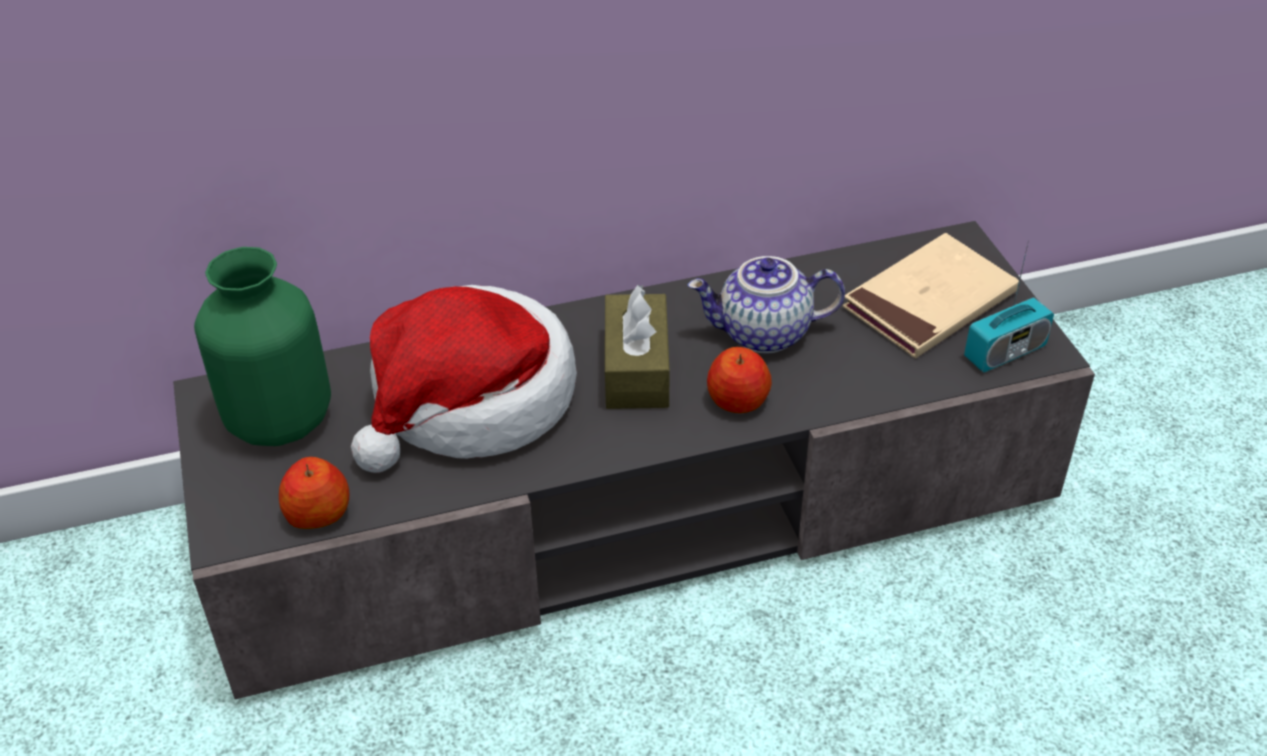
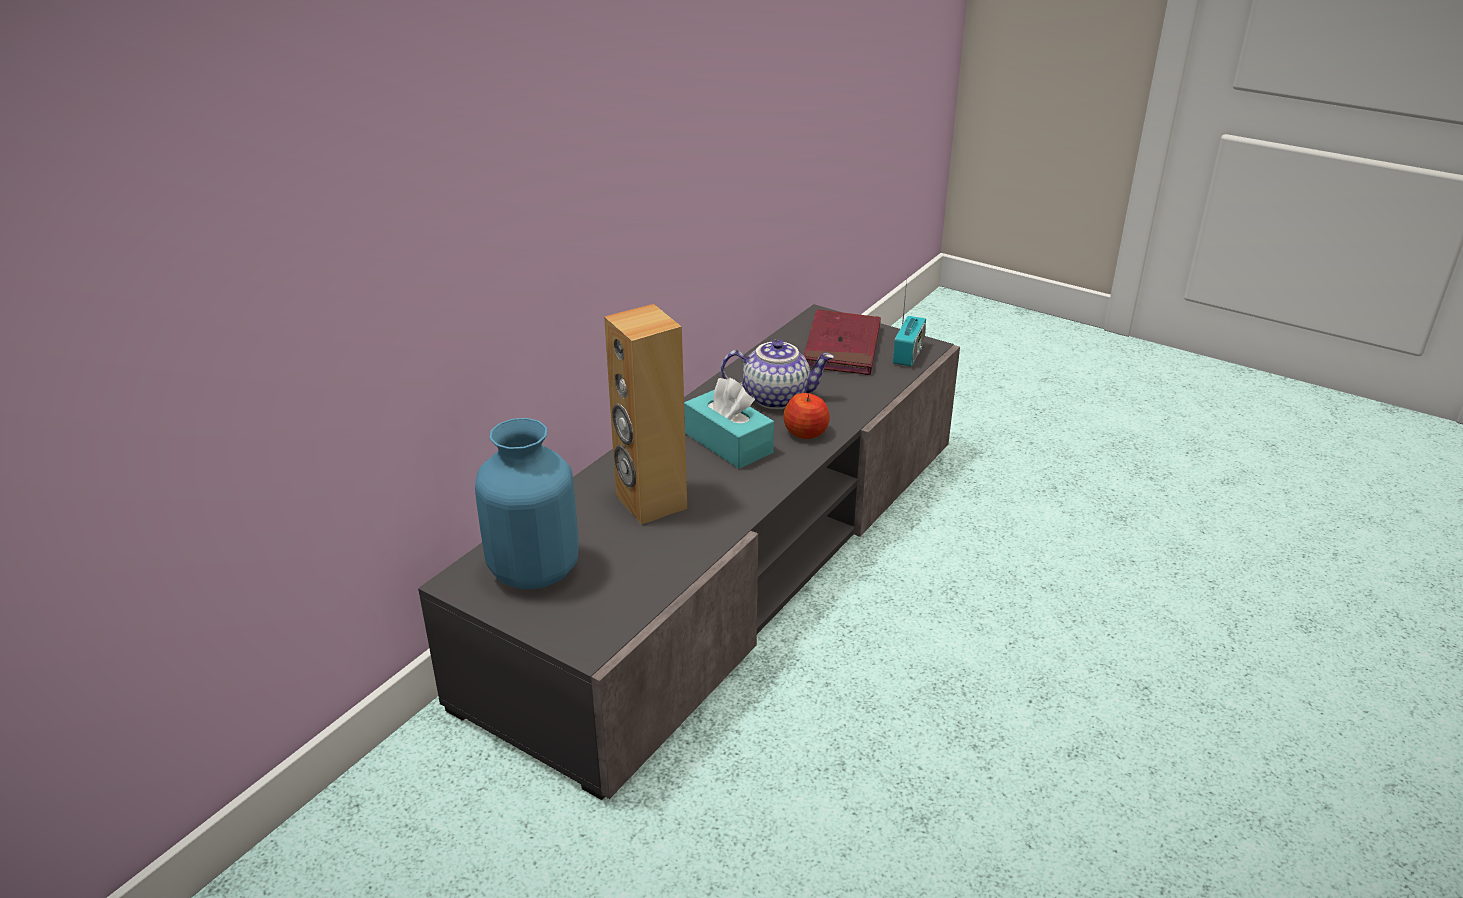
camera: 40 degrees left, 10 degrees down
(281, 420) = (536, 570): green vase -> blue vase
(318, 513) = (635, 603): apple -> none
(470, 401) = (650, 502): hat -> brown speaker
(636, 369) = (728, 443): brown tissue box -> turquoise tissue box
(763, 334) = (776, 397): teapot -> teapot turned 135 degrees counterclockwise
(929, 302) = (842, 347): beige book -> red book

